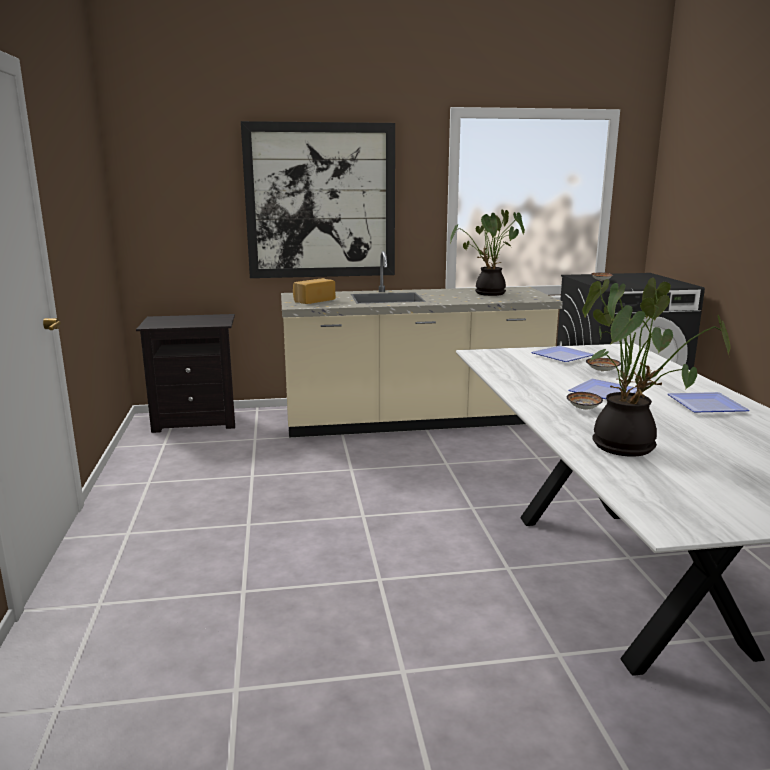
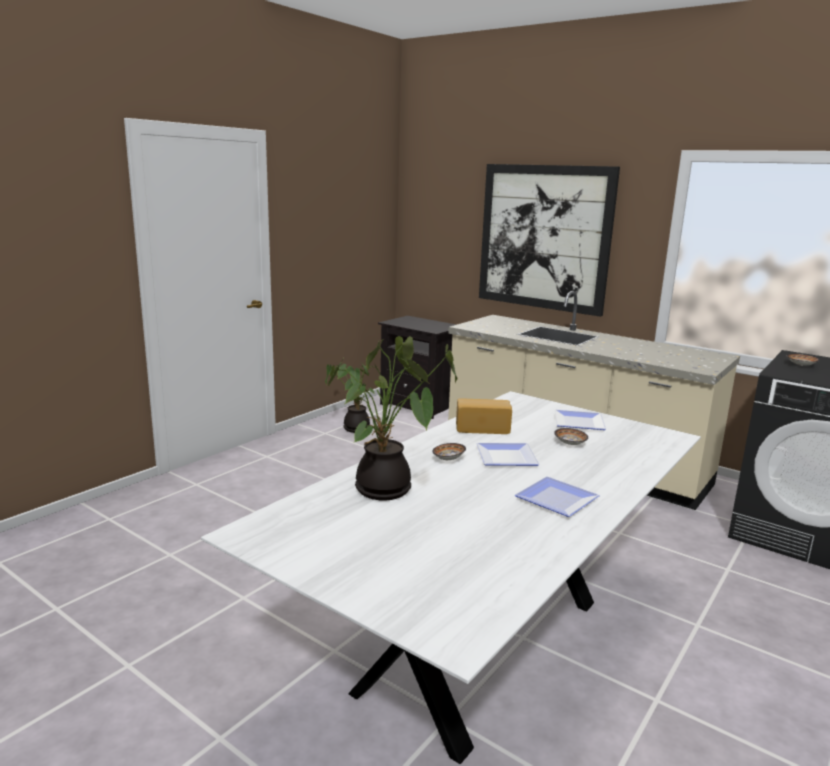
camera: 45 degrees right, 0 degrees up
(313, 300) = (492, 325): bread -> bread (482, 428)
(487, 293) = (663, 352): potted plant -> potted plant (354, 428)

